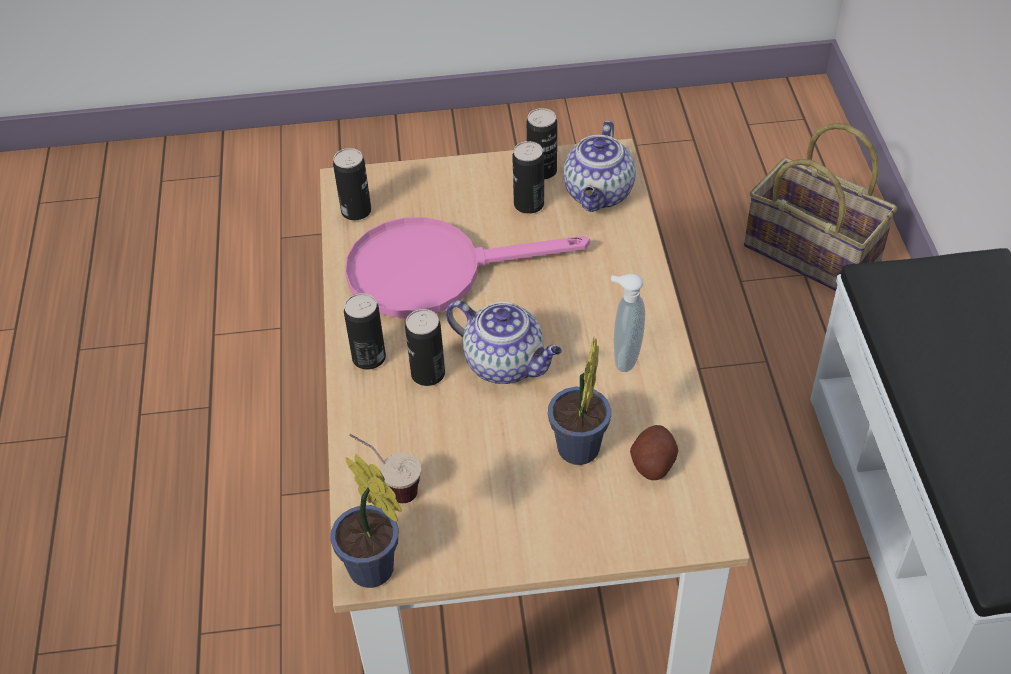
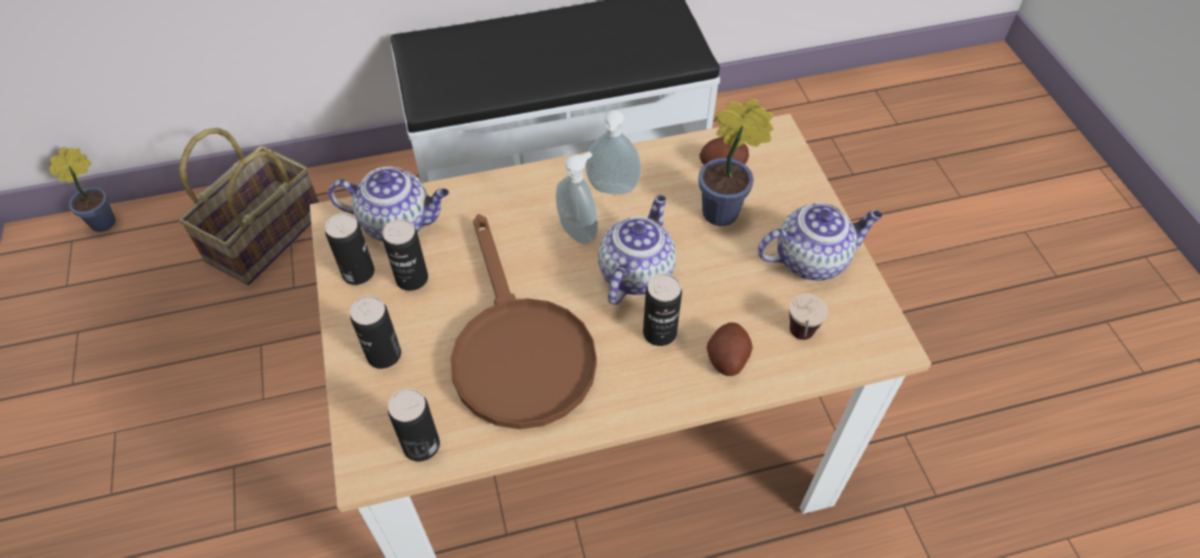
camera: 100 degrees left, 5 degrees up
(369, 358) = (648, 388): can -> can (384, 355)
(376, 573) = (889, 336): potted plant -> potted plant (106, 221)
(385, 423) = (727, 358): none -> potato
(434, 271) = (517, 349): pink frying pan -> brown frying pan
(496, 524) = (812, 259): none -> teapot
(568, 324) = (579, 231): none -> soap dispenser

